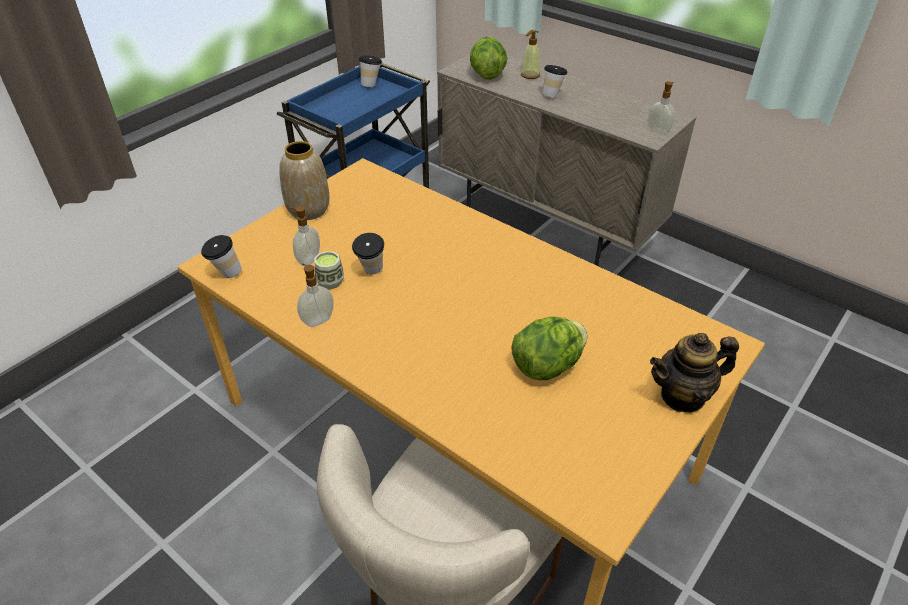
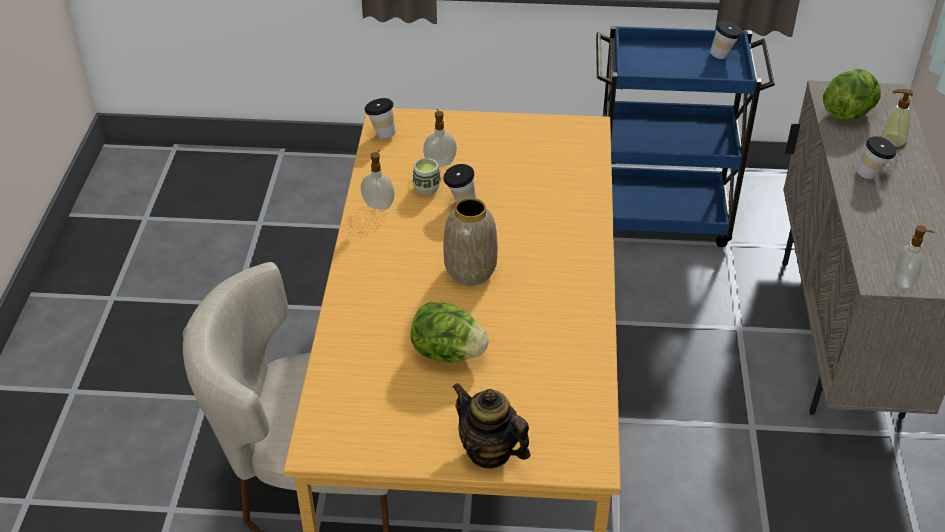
camera: 55 degrees right, 0 degrees up
(309, 210) = (501, 129): vase -> vase (470, 272)

